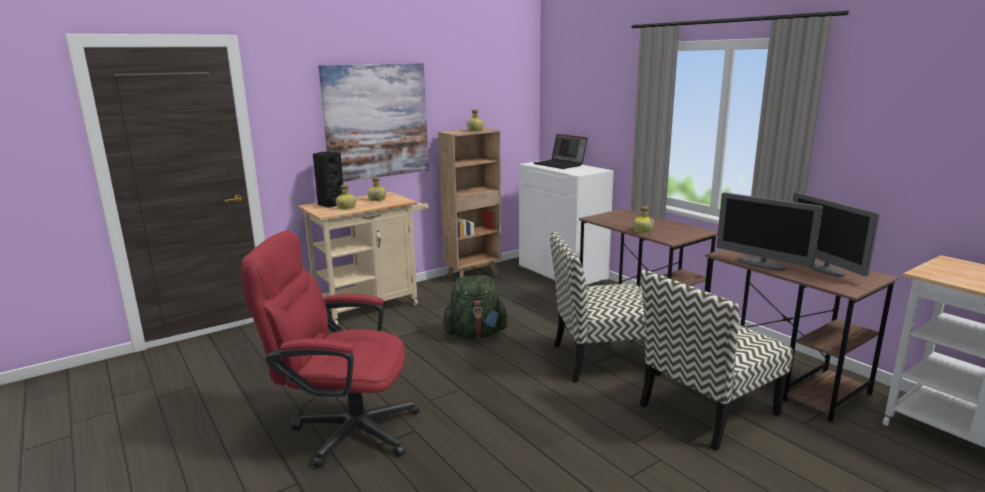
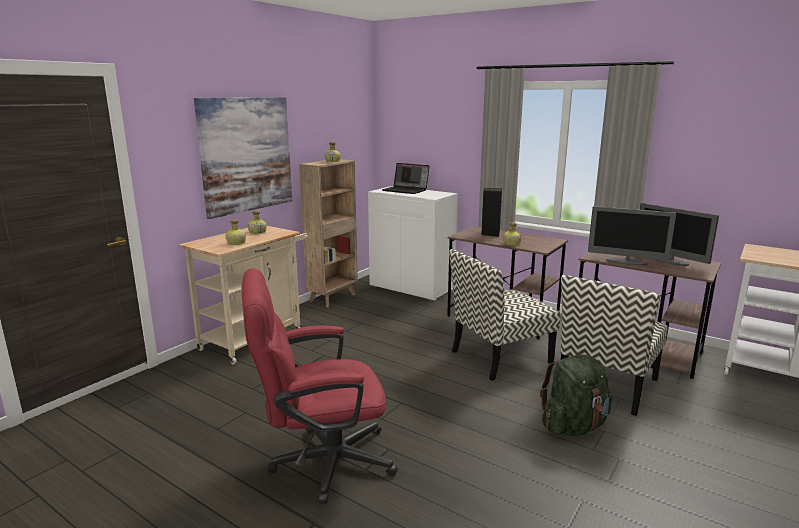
camera: 20 degrees left, 0 degrees up
(330, 204) = (214, 240): black speaker -> black speaker (490, 234)
(475, 334) = (377, 352): green backpack -> green backpack (573, 426)

